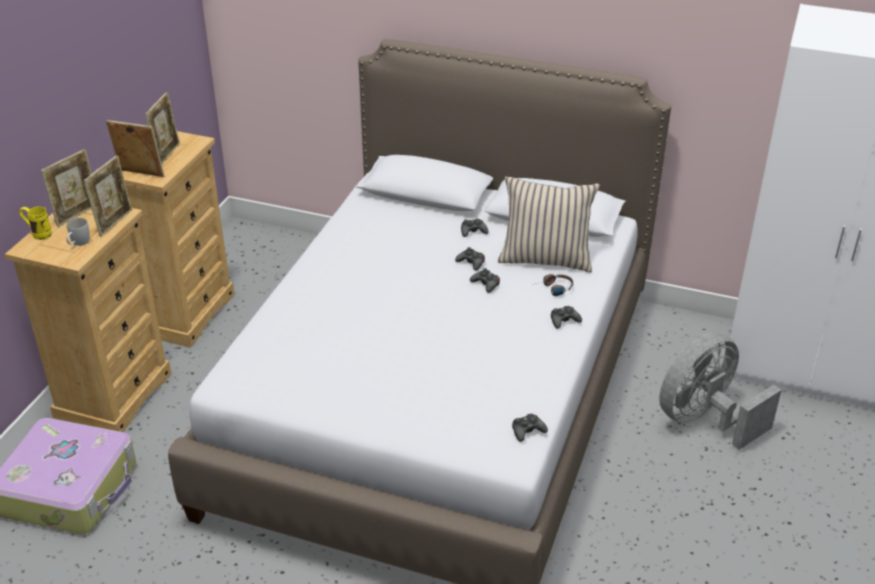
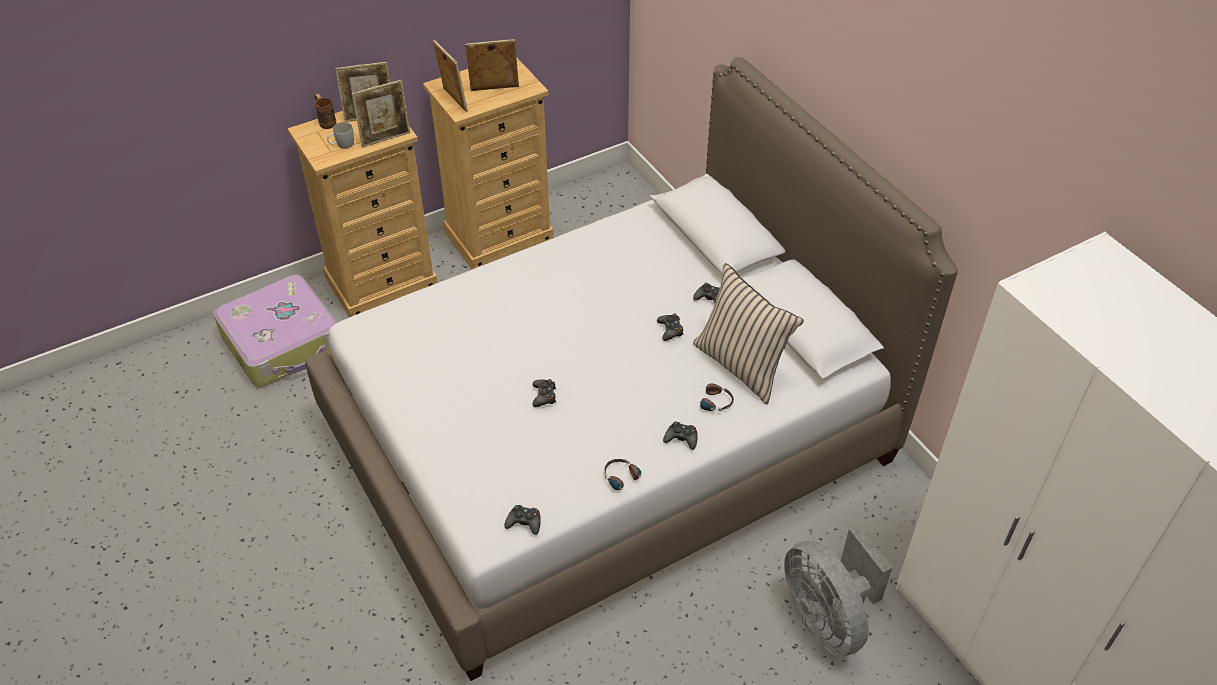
camera: 40 degrees right, 10 degrees up
(38, 234) = (326, 121): yellow mug -> brown mug
(167, 154) = (494, 90): picture frame -> picture frame turned 150 degrees counterclockwise
(486, 284) = (657, 359): black game controller -> black game controller (544, 396)
(561, 366) = (625, 481): none -> headphones
(705, 420) = (827, 618): grey fan -> grey fan turned 120 degrees counterclockwise

